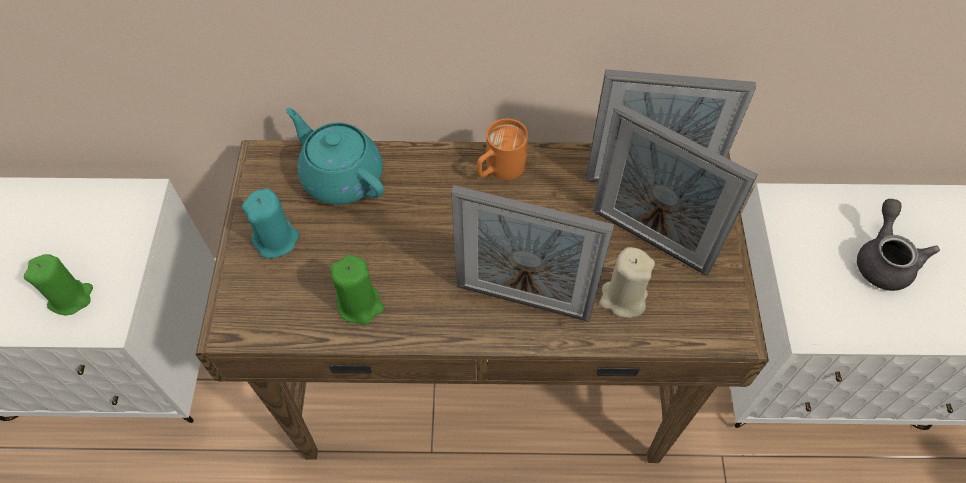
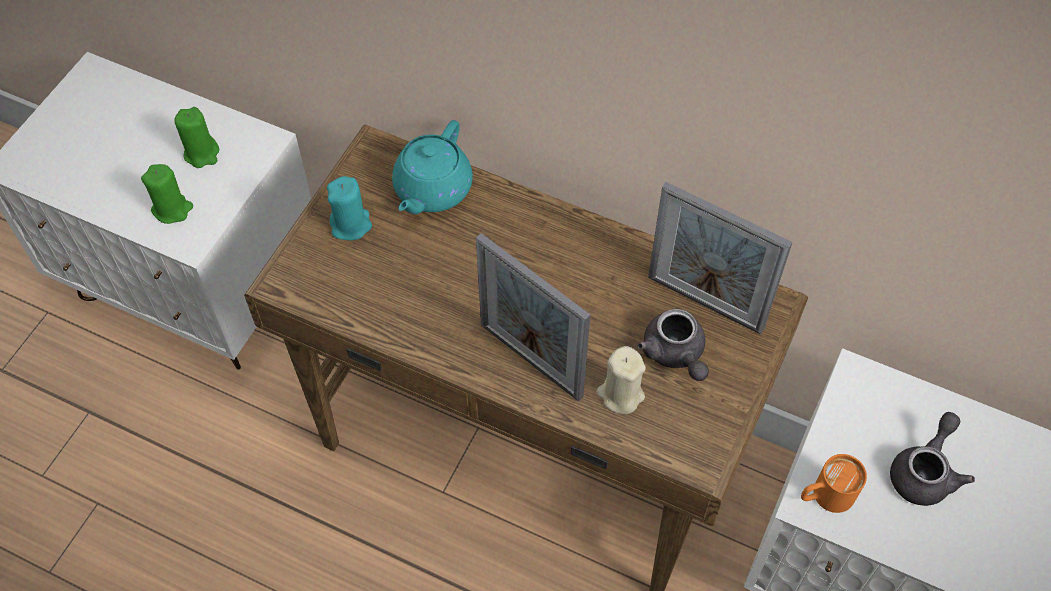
camera: 25 degrees right, 0 degrees up
(341, 177) = (432, 190): turquoise teapot -> turquoise teapot turned 135 degrees counterclockwise
(360, 304) = (392, 307): green candle -> green candle (202, 153)
(499, 169) = (575, 236): orange mug -> orange mug (825, 496)
(649, 240) = (675, 354): picture frame -> grey teapot

